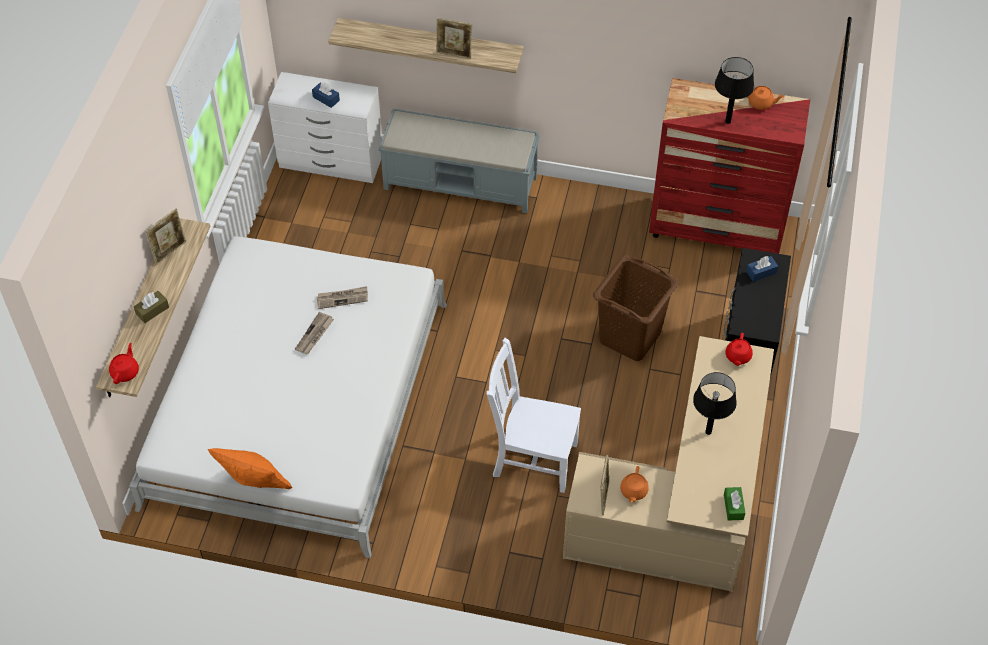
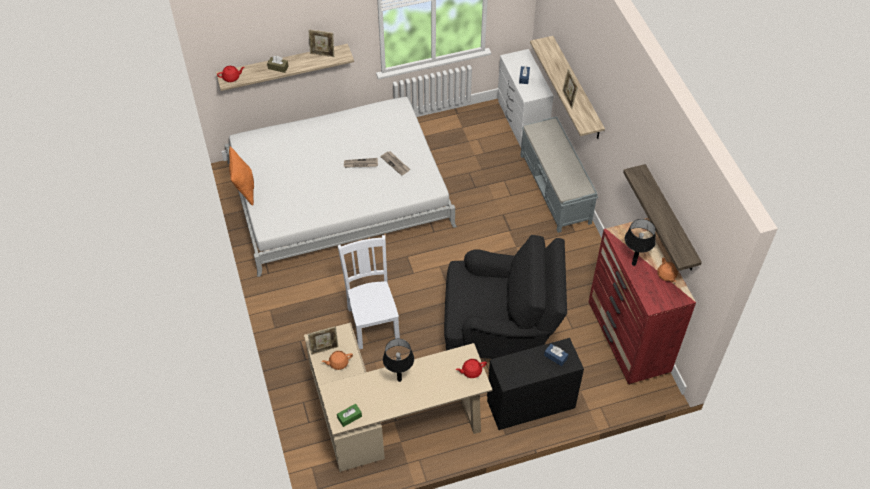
camera: 60 degrees right, 0 degrees up
(630, 337) = (500, 331): brown laundry basket -> black armchair
(718, 49) = (670, 219): none -> shelf

